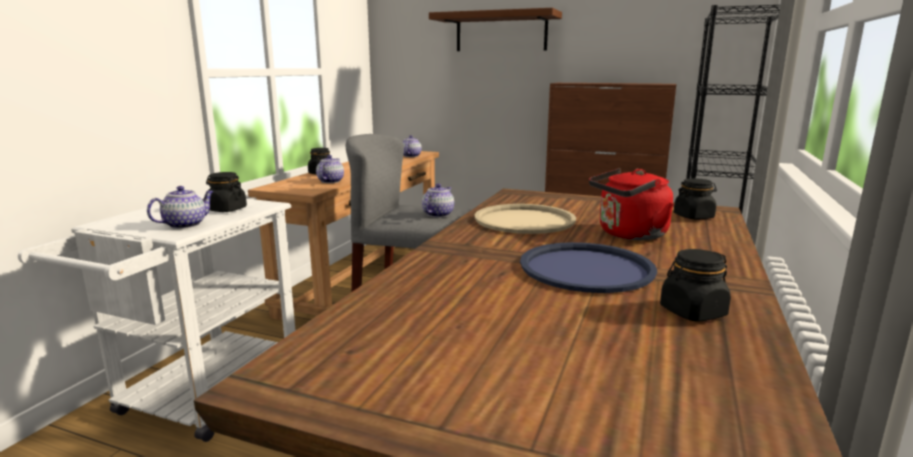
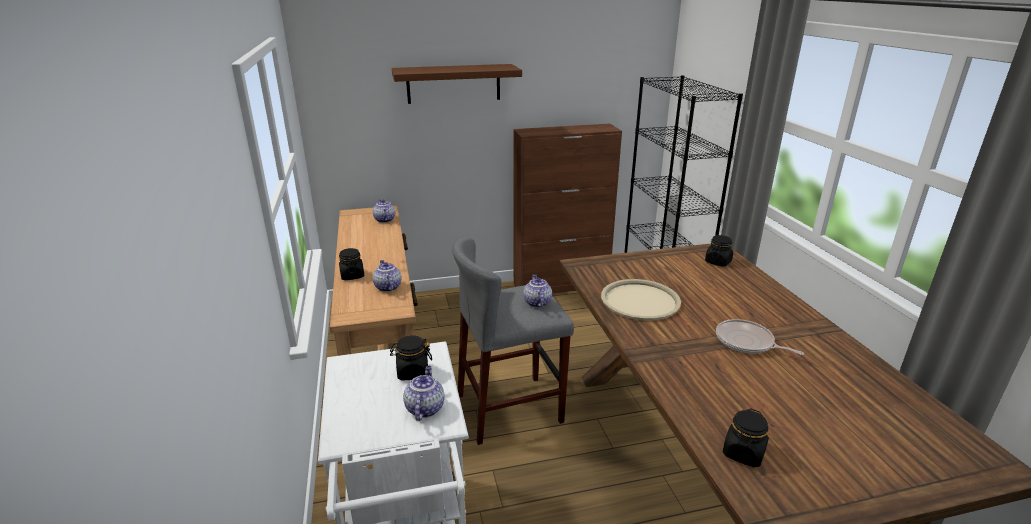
camera: 35 degrees left, 10 degrees up
(586, 269) = (747, 342): blue tray -> frying pan
(629, 235) = (716, 296): red kettle -> none
(692, 312) = (836, 361): black jar -> black jar (743, 453)

